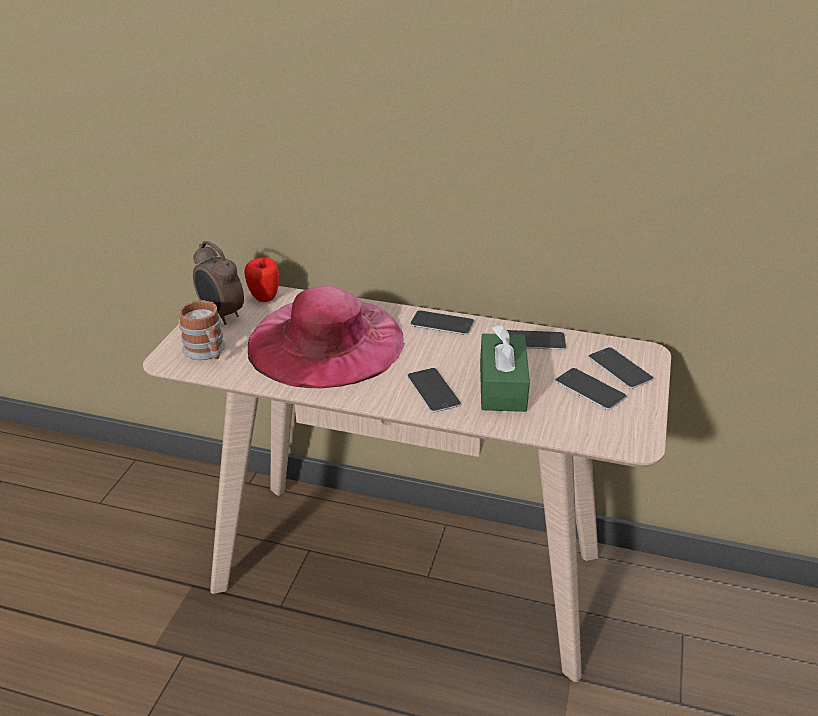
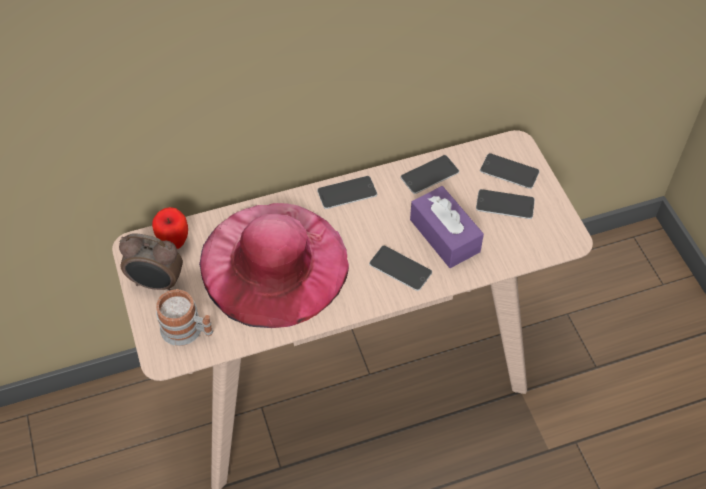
camera: 35 degrees left, 20 degrees up
(502, 386) = (444, 235): green tissue box -> purple tissue box

